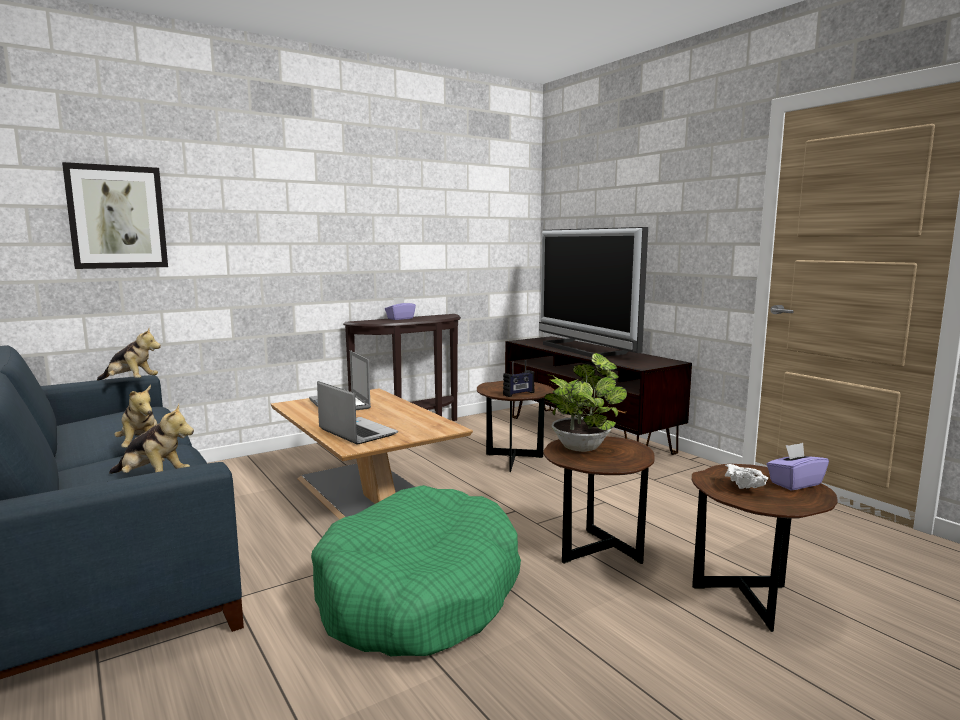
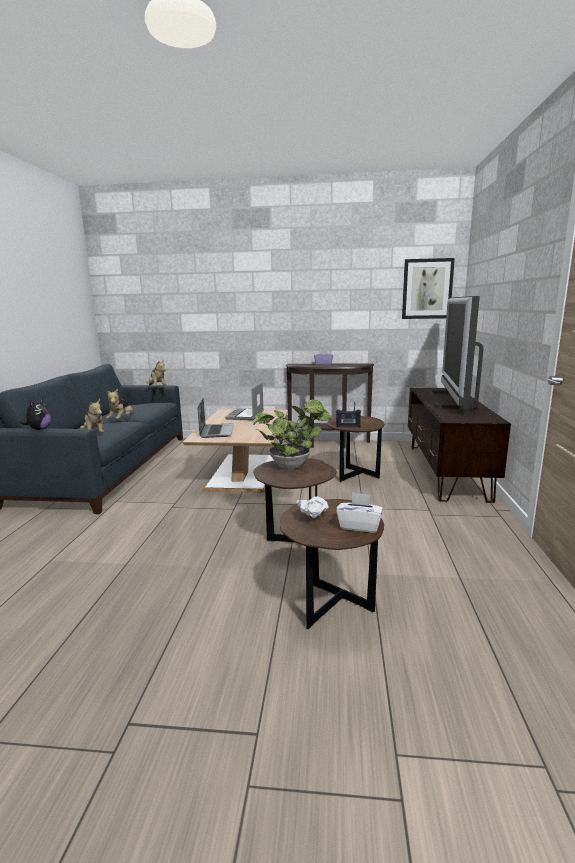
camera: 40 degrees right, 5 degrees up
(100, 485) = (39, 429): none -> plush toy
(117, 217) = (161, 299): picture -> picture (427, 289)
(419, 594) = (177, 527): green dog bed -> none
(795, 483) = (359, 526): purple tissue box -> white tissue box

